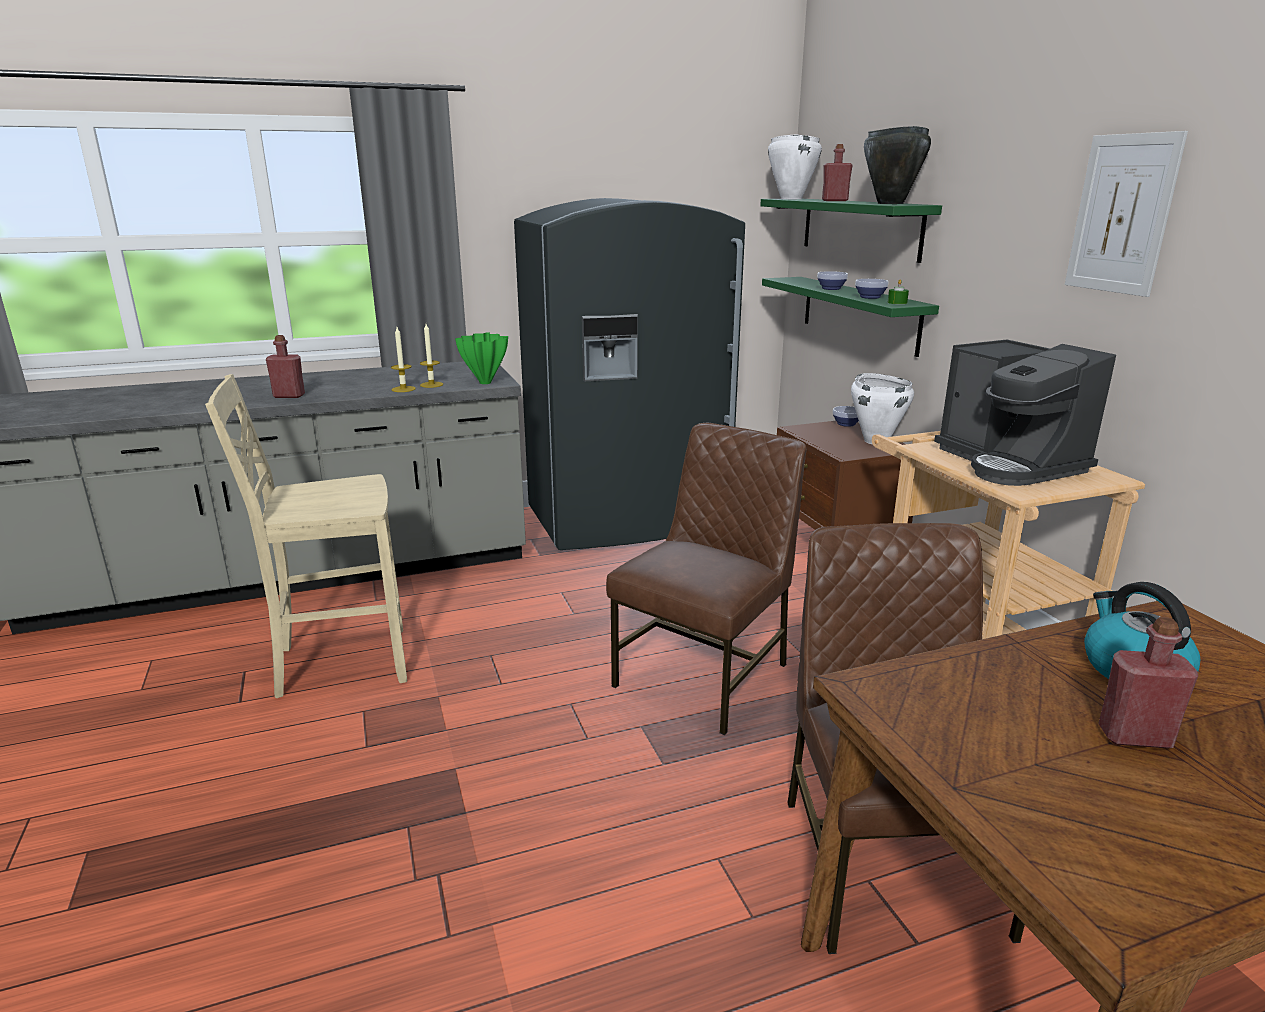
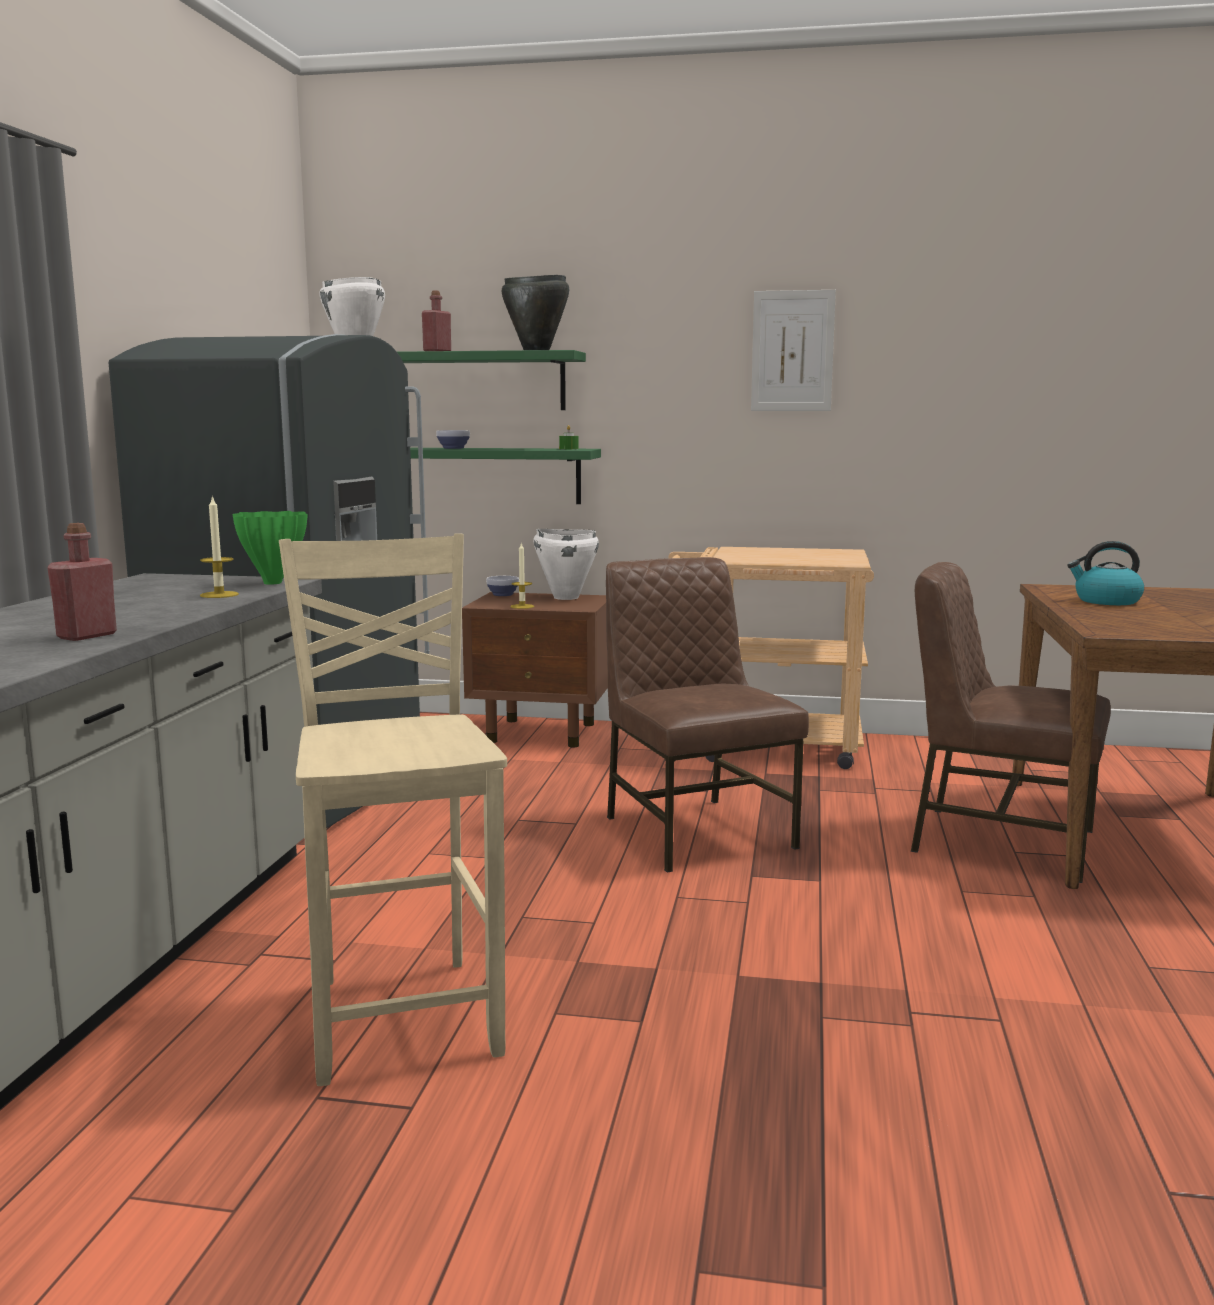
camera: 60 degrees left, 10 degrees down
(339, 663) = (404, 1014): beige chair -> beige chair turned 150 degrees clockwise
(403, 389) = (209, 602): candle -> candle (522, 606)
(870, 297) = (526, 448): bowl -> none
(1009, 463) = (793, 555): coffee machine -> none
(1134, 736) = (1179, 612): red bottle -> none

